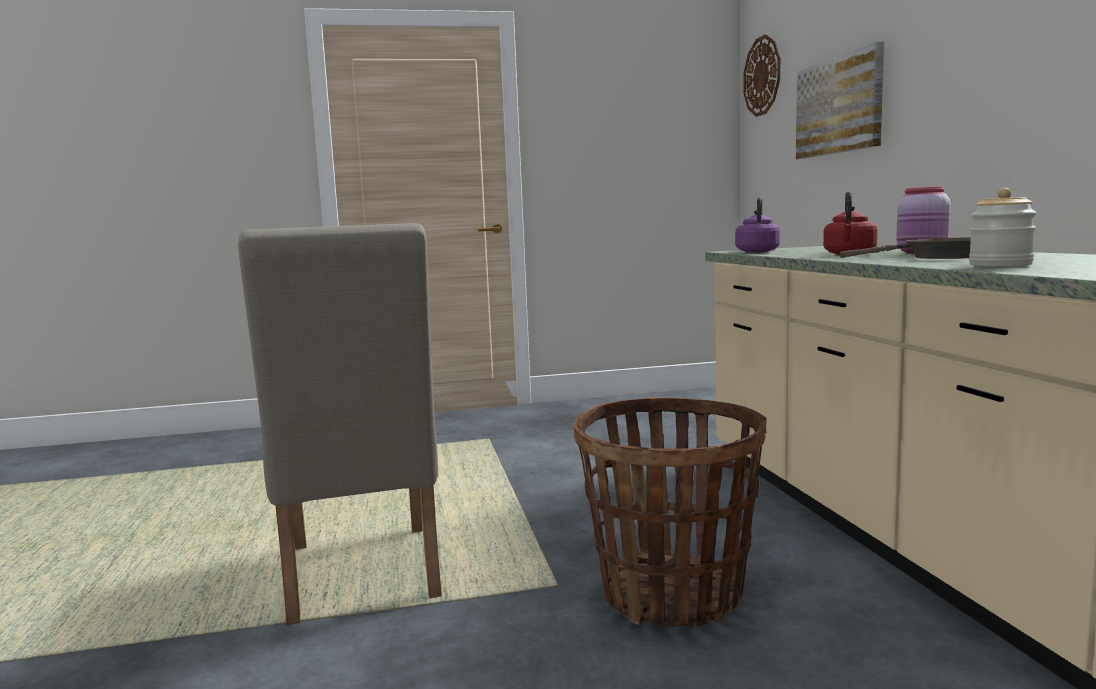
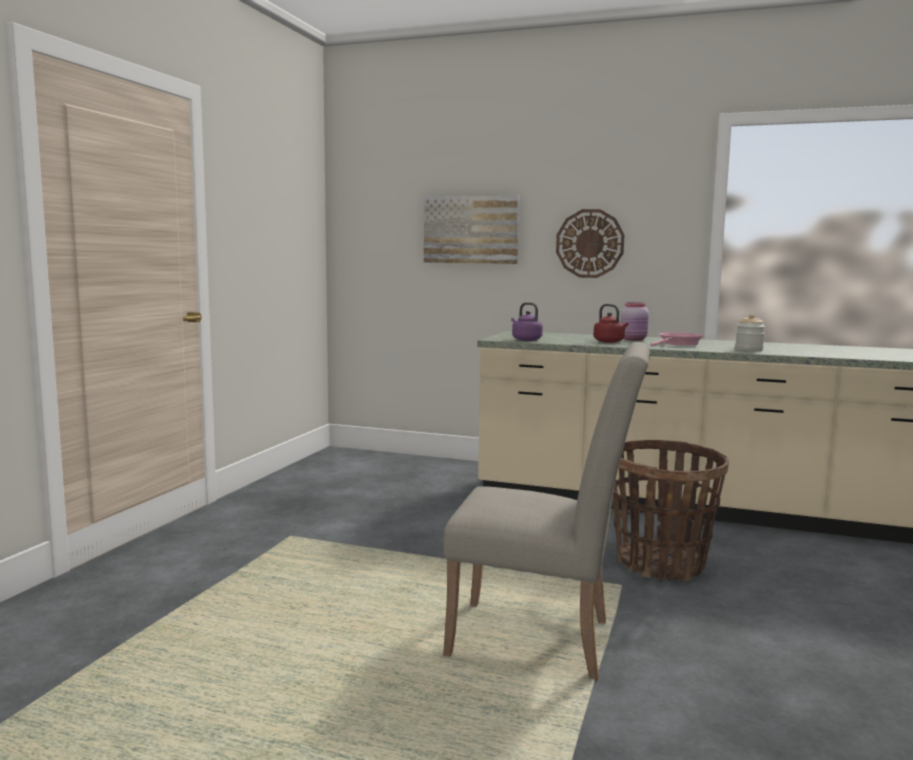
camera: 60 degrees left, 0 degrees up
(762, 76) = (366, 188): wall clock -> wall clock (589, 243)
(939, 257) = (678, 344): brown frying pan -> pink frying pan

